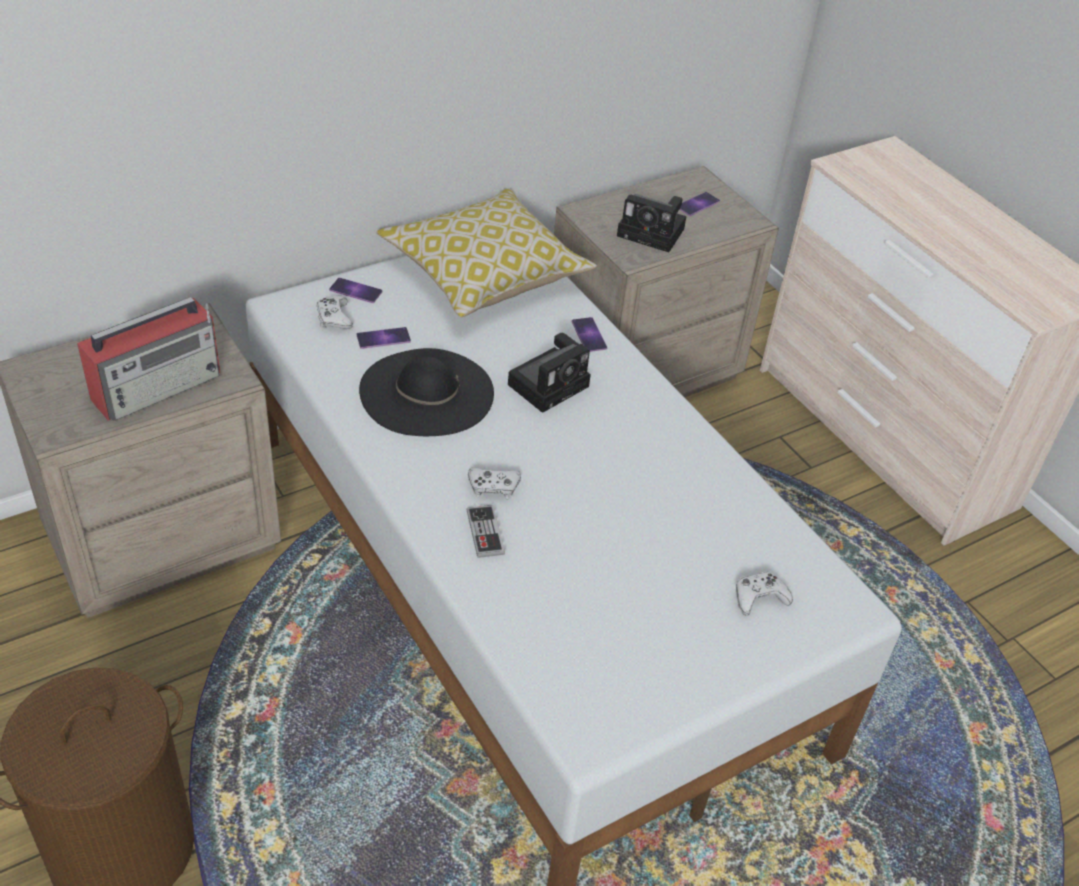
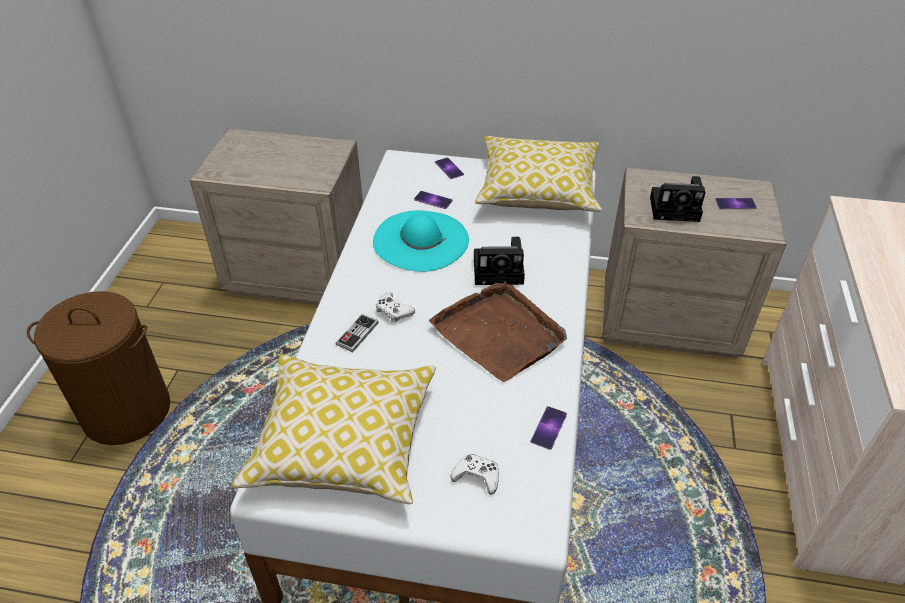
camera: 45 degrees right, 0 degrees up
(159, 386) = (282, 170): radio -> none
(334, 317) = (419, 177): white game controller -> none
(426, 392) = (420, 240): black hat -> turquoise hat
(589, 335) = (562, 254): phone -> phone (549, 428)
(607, 647) = (344, 441): none -> pillow
(624, 450) = (499, 333): none -> brown tray
(653, 233) = (677, 209): camera -> camera turned 60 degrees counterclockwise

